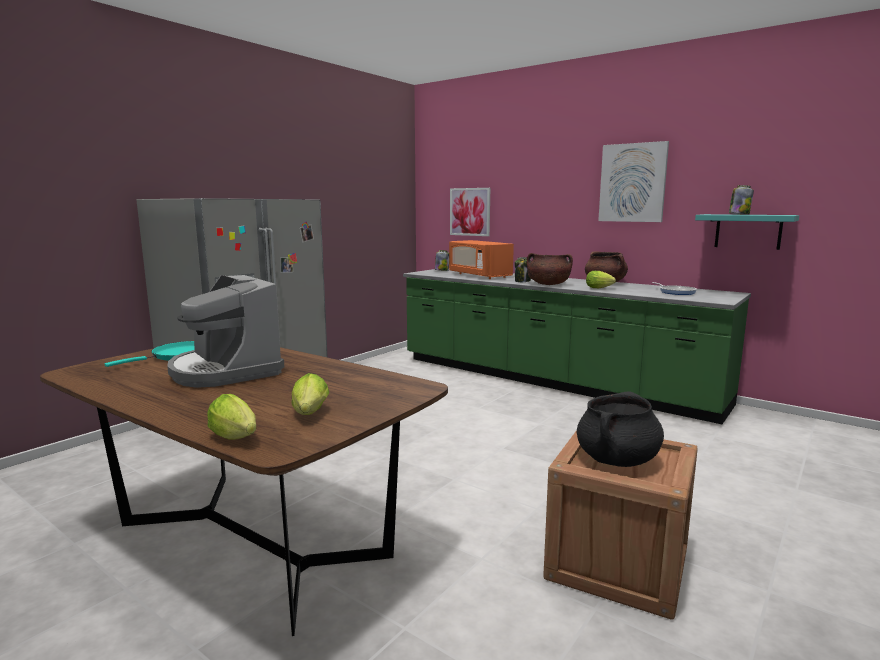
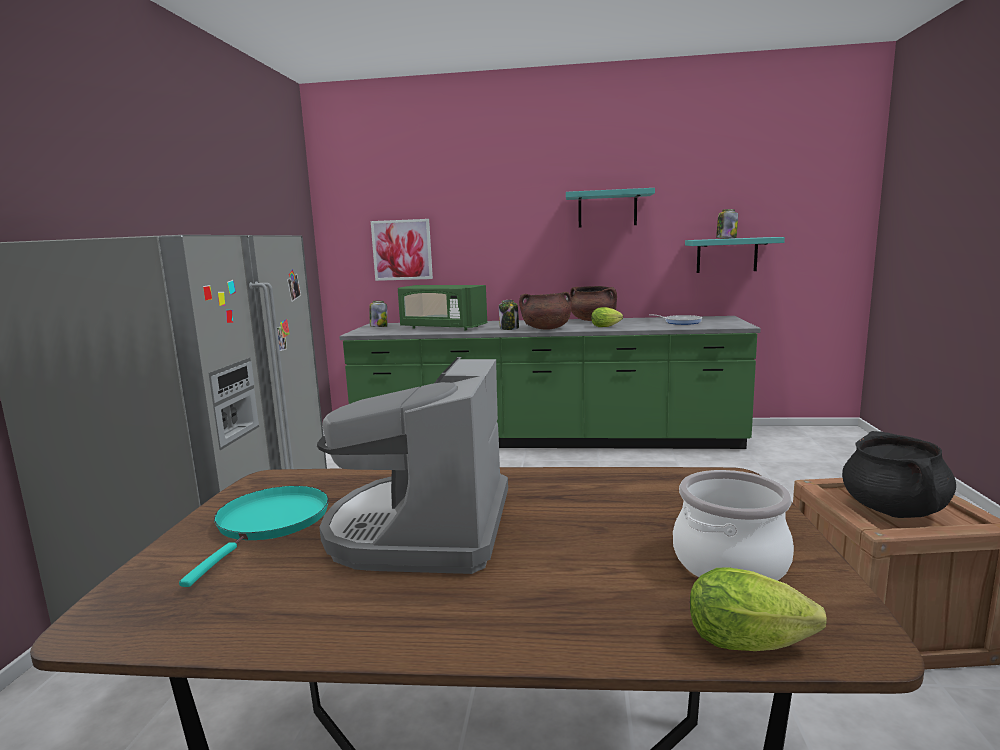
camera: 30 degrees left, 0 degrees up
(225, 371) = (422, 529): coffee machine -> coffee machine turned 75 degrees clockwise
(309, 415) = (728, 563): lettuce -> cooking pot
(479, 275) = (442, 328): orange microwave -> green microwave
(632, 183) = (607, 209): picture -> turquoise shelf

